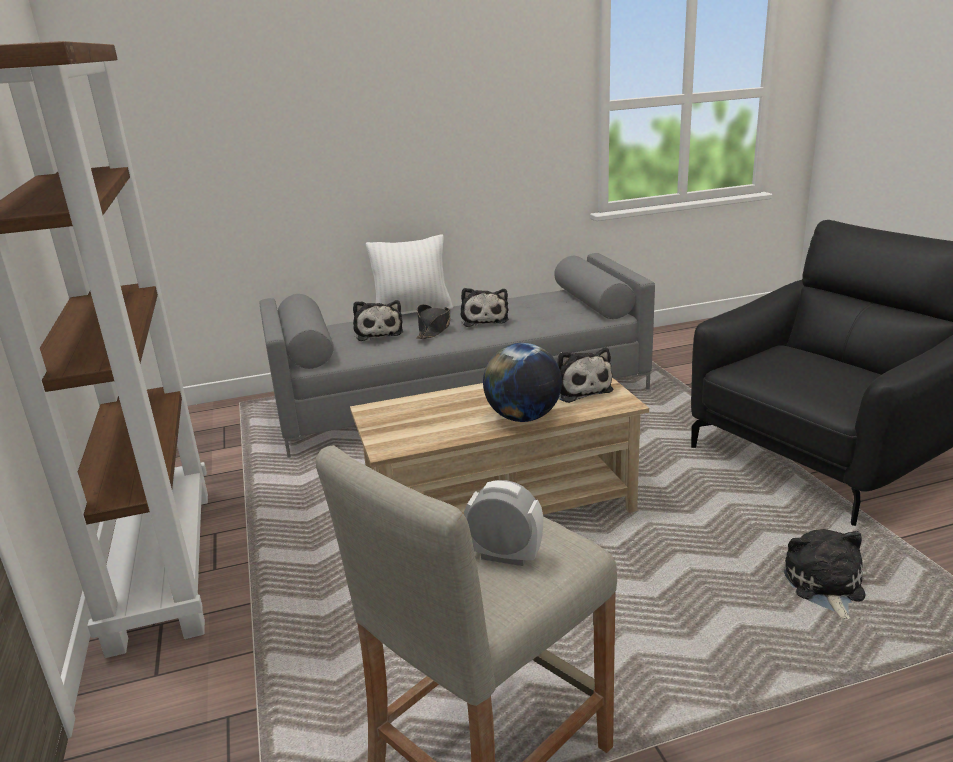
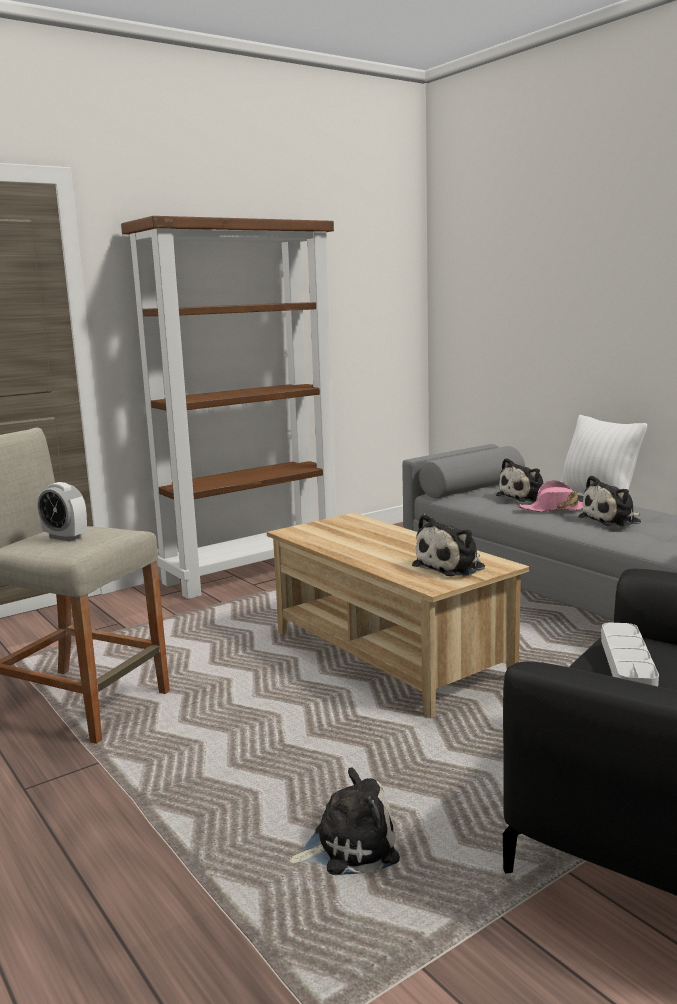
camera: 70 degrees right, 10 degrees down
(434, 329) = (556, 509): black hat -> pink hat
(505, 556) = (65, 537): alarm clock -> alarm clock turned 120 degrees clockwise
(523, 417) = (371, 557): globe -> none
(791, 374) = (627, 664): none -> grey tray

